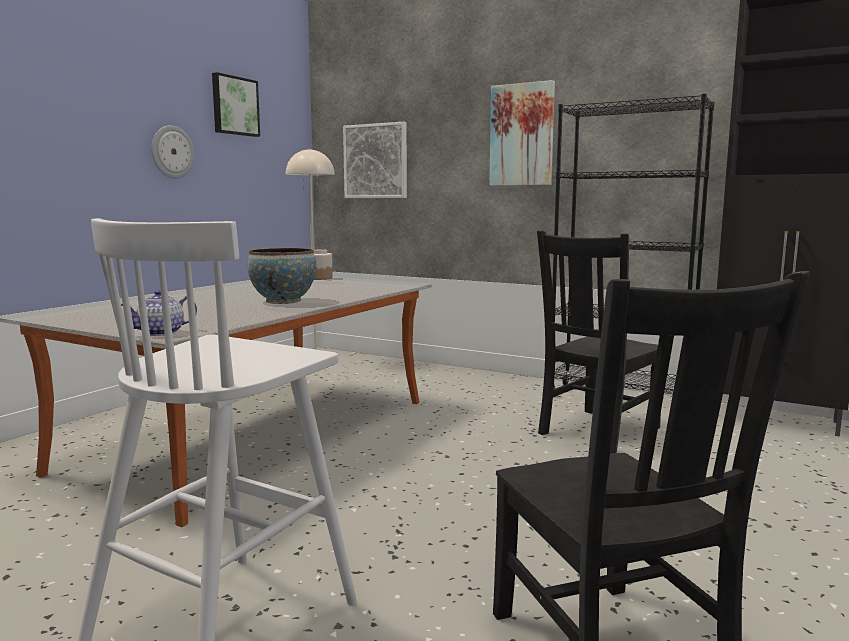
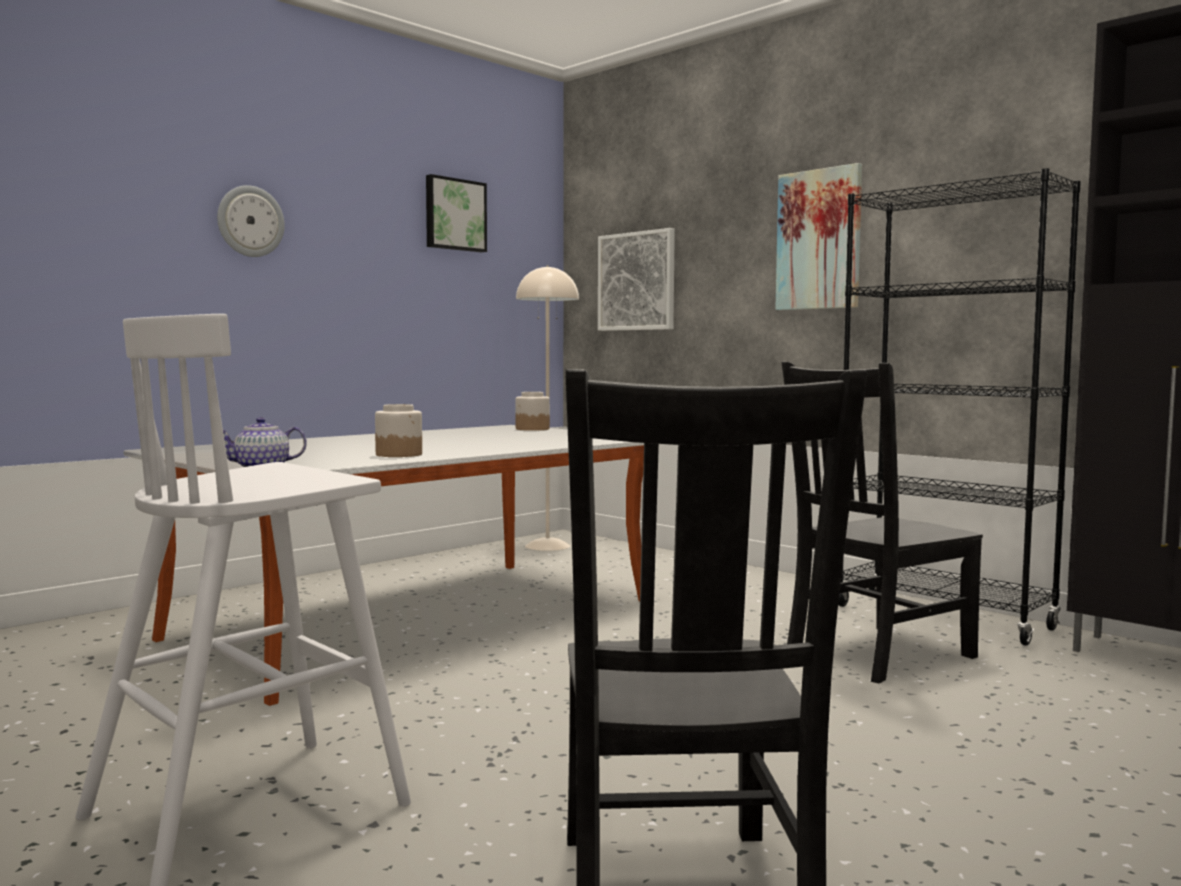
camera: 15 degrees right, 5 degrees down
(172, 152) = (368, 271): wall clock -> wall clock (250, 221)
(256, 311) = (399, 454): none -> jar
(283, 301) = (447, 447): bowl -> none

